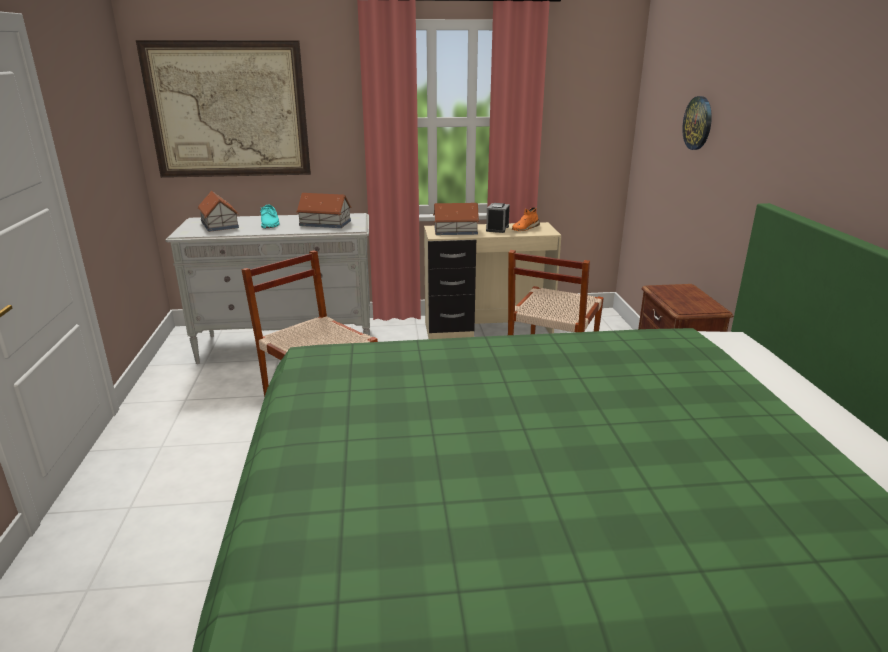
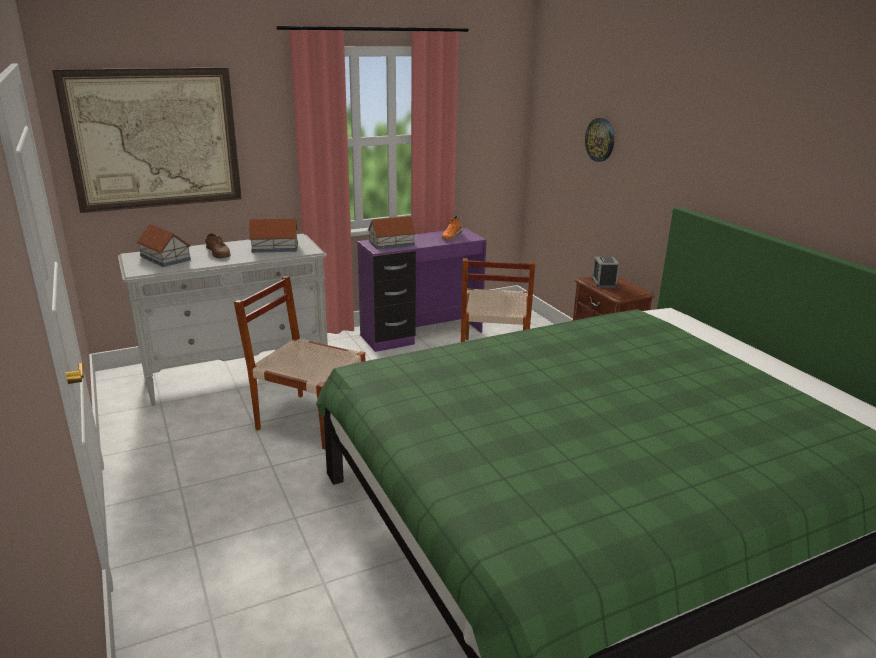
camera: 20 degrees left, 0 degrees up
(270, 223) = (218, 252): turquoise shoe -> brown shoe
(488, 331) = (422, 334): beige desk -> purple desk
(497, 228) = (427, 238): alarm clock -> alarm clock (603, 283)

